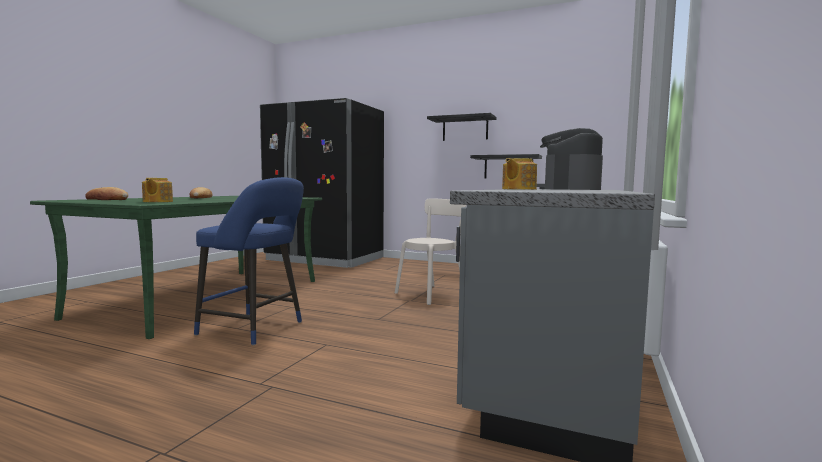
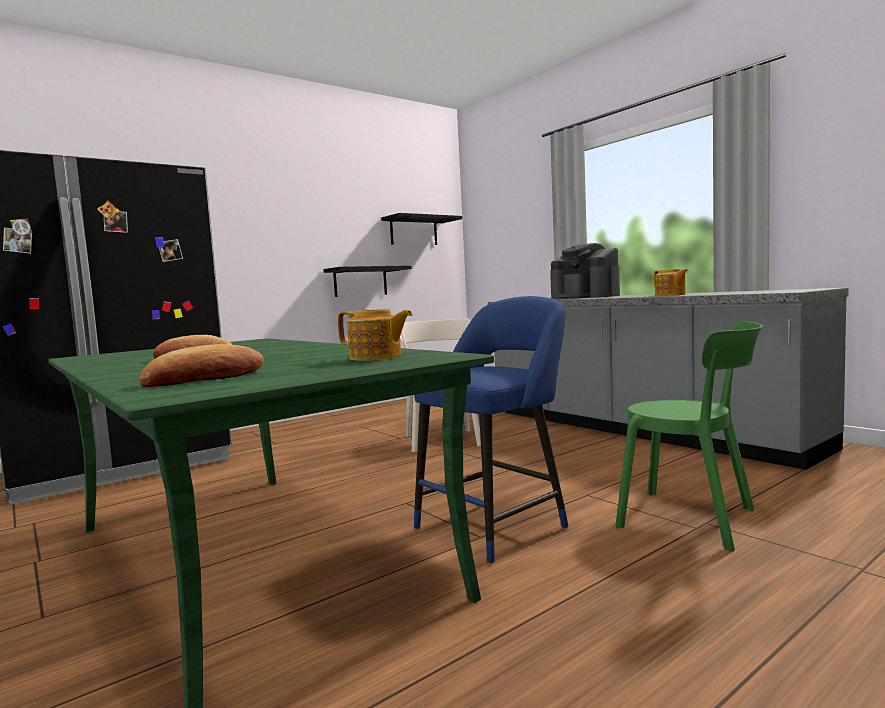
camera: 60 degrees left, 0 degrees up
(278, 382) = (694, 520): none -> green chair
(465, 129) = (304, 231): black shelf -> black shelf (413, 231)

